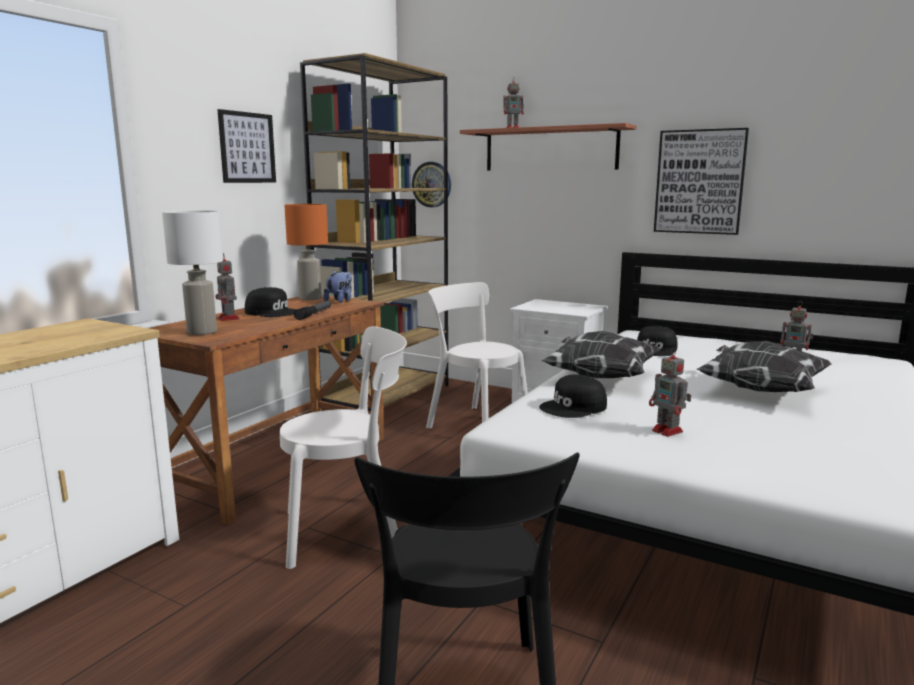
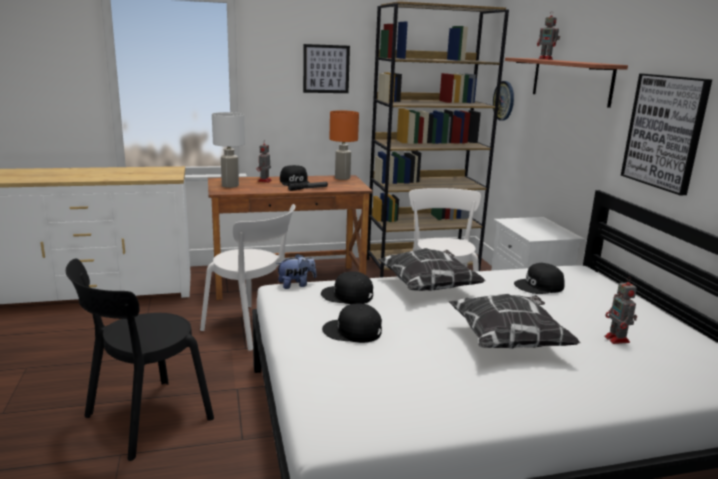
camera: 45 degrees right, 5 degrees up
(340, 301) = (351, 184): plush toy -> plush toy (296, 285)
(668, 431) = (352, 331): toy robot -> black cap

